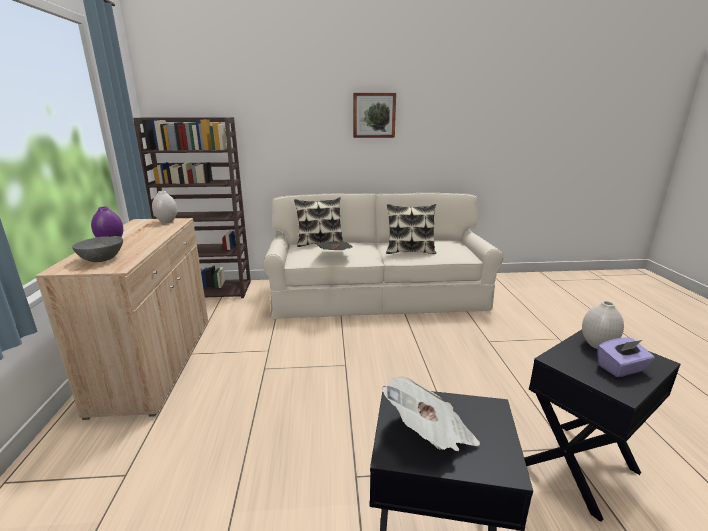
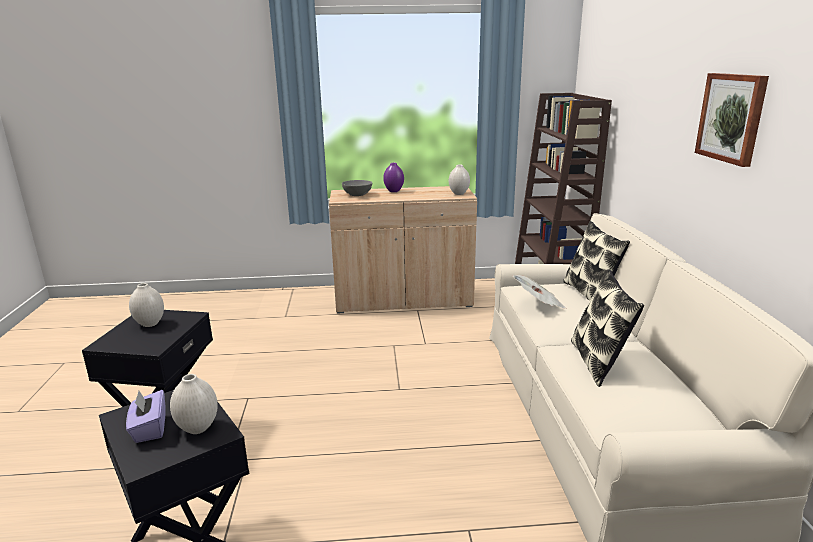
camera: 90 degrees right, 0 degrees up
(429, 433) = (150, 324): newspaper -> white vase

